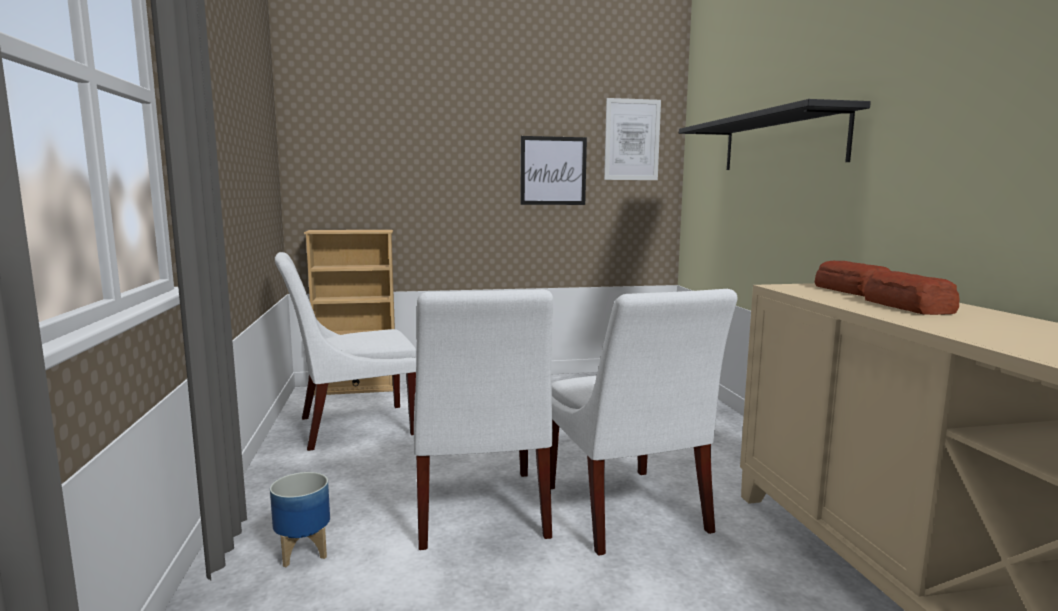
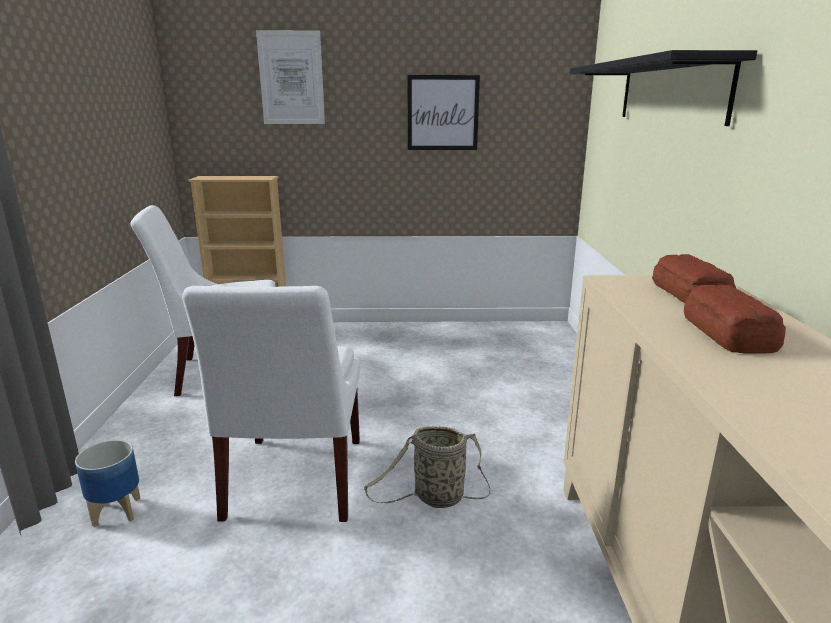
camera: 10 degrees right, 10 degrees up
(627, 512) = (435, 498): white chair -> basket
(632, 140) = (531, 76): picture -> picture (291, 78)

